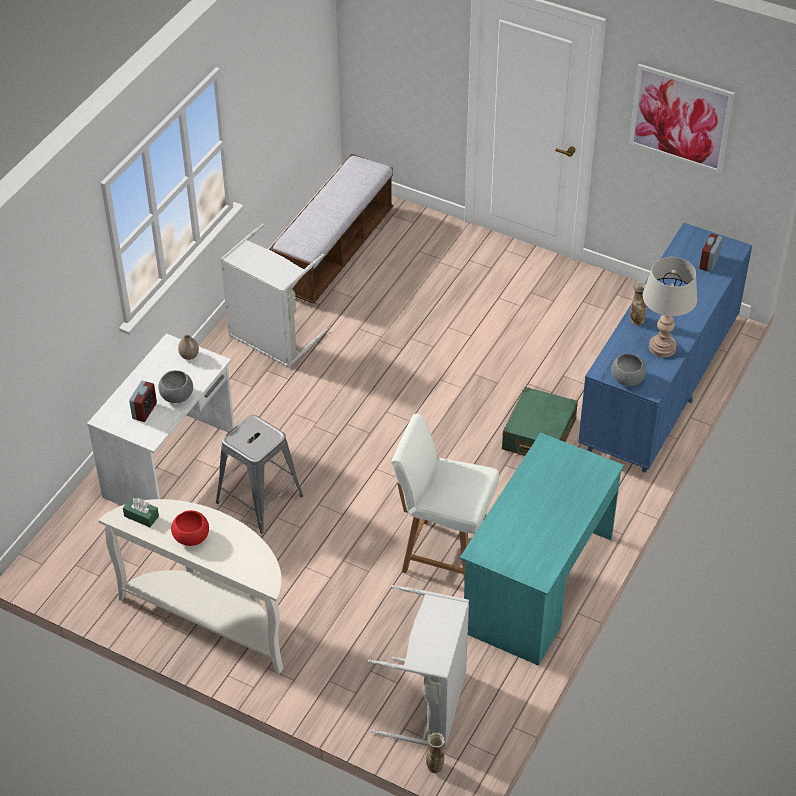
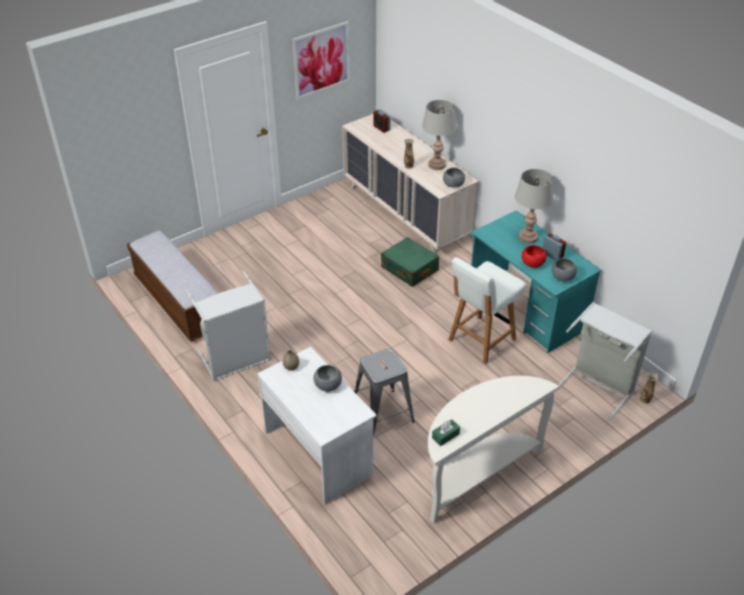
camera: 65 degrees left, 5 degrees down
(144, 411) = (331, 408): alarm clock -> alarm clock (552, 255)
(191, 537) = (481, 413): red bowl -> red bowl (532, 263)
(503, 554) = (562, 277): none -> grey bowl
(567, 495) = (528, 237): none -> grey table lamp
(659, 390) = (406, 213): blue dresser -> beige dresser

